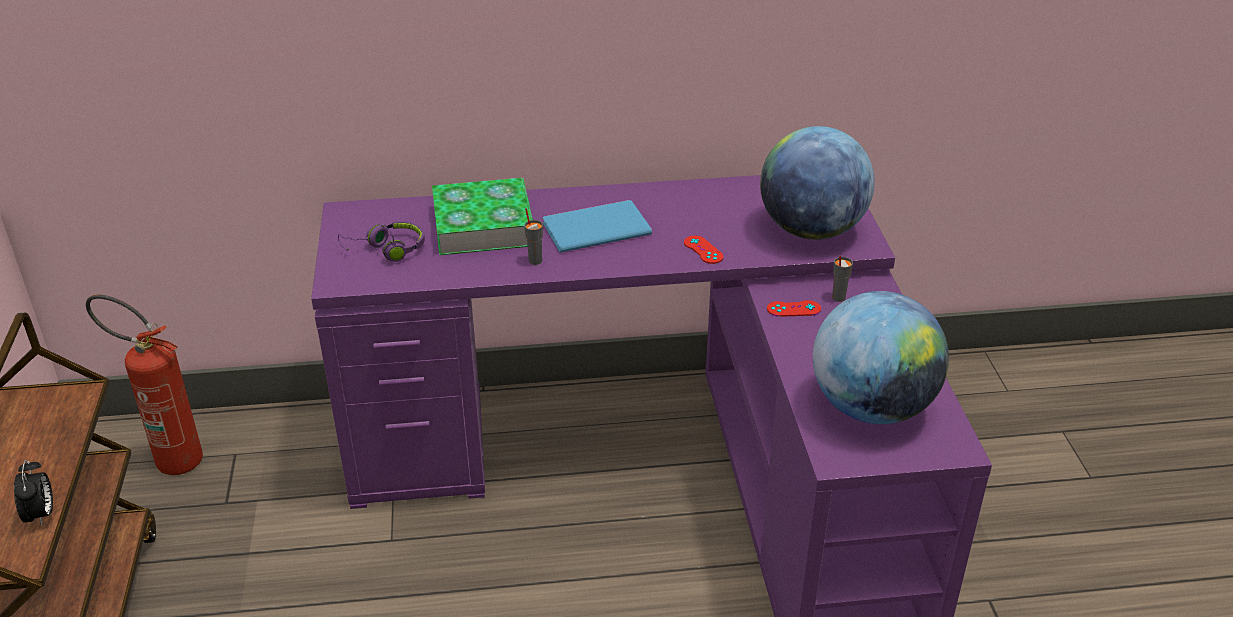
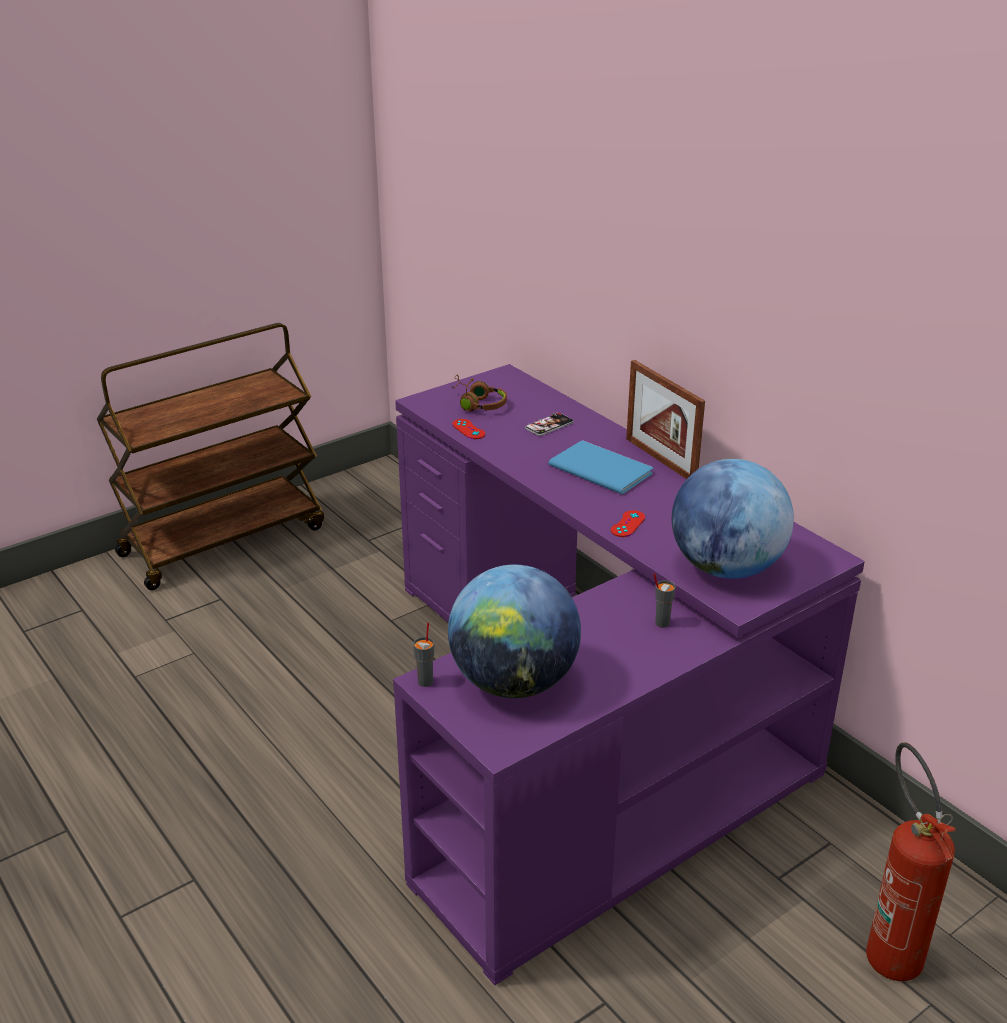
camera: 60 degrees right, 5 degrees down
(41, 515) = (180, 426): alarm clock -> none
(169, 458) = (388, 501): fire extinguisher -> fire extinguisher (886, 947)
(386, 250) = (477, 403): purple headphones -> brown headphones
(483, 225) = (549, 425): book -> phone
(535, 260) = (527, 459): grey cup -> grey cup (425, 681)
(612, 193) = (660, 460): none -> picture frame
(793, 309) = (617, 604): red game controller -> red game controller (468, 429)

